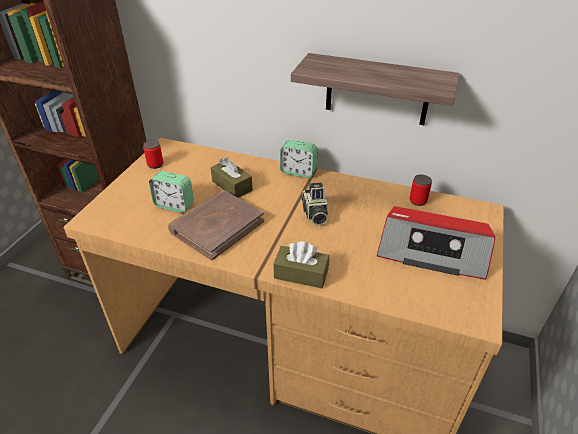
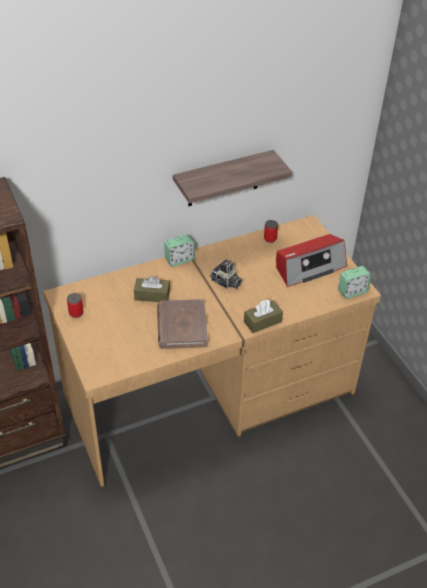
camera: 45 degrees left, 5 degrees up
(174, 205) = (135, 331): alarm clock -> alarm clock (352, 291)

